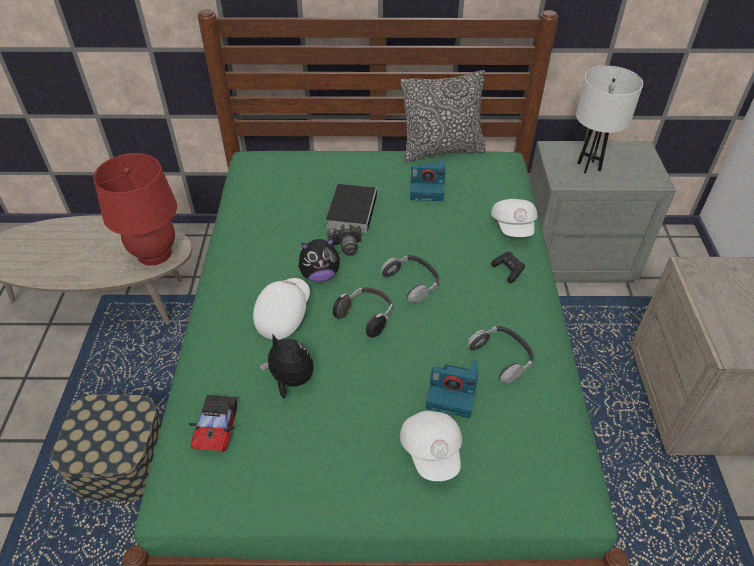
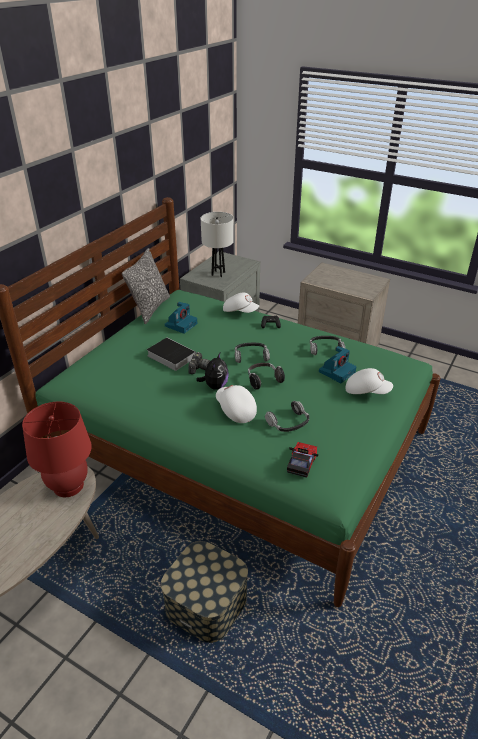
camera: 60 degrees left, 10 degrees down
(216, 428) = (301, 462): toy car -> toy car turned 105 degrees counterclockwise
(290, 380) = (288, 422): plush toy -> headphones

